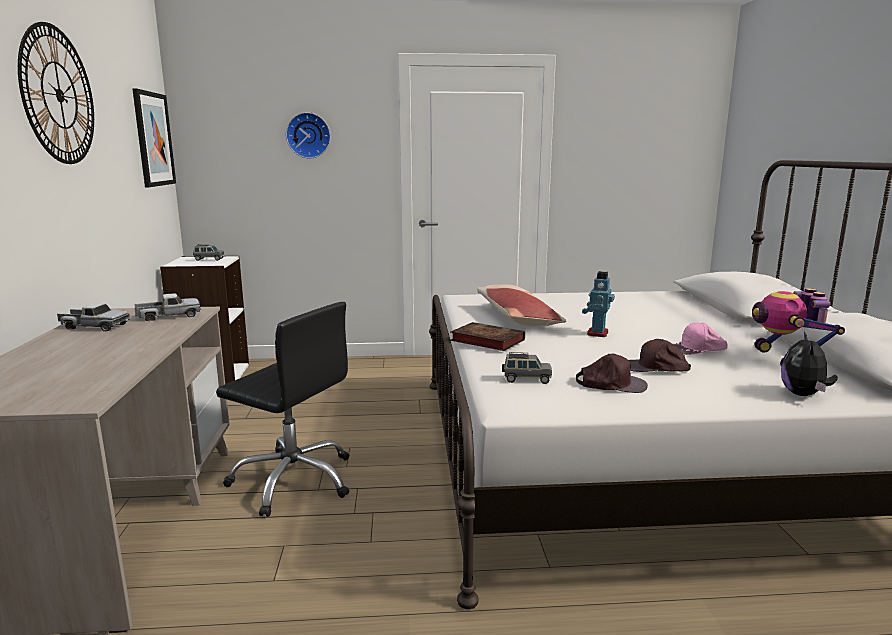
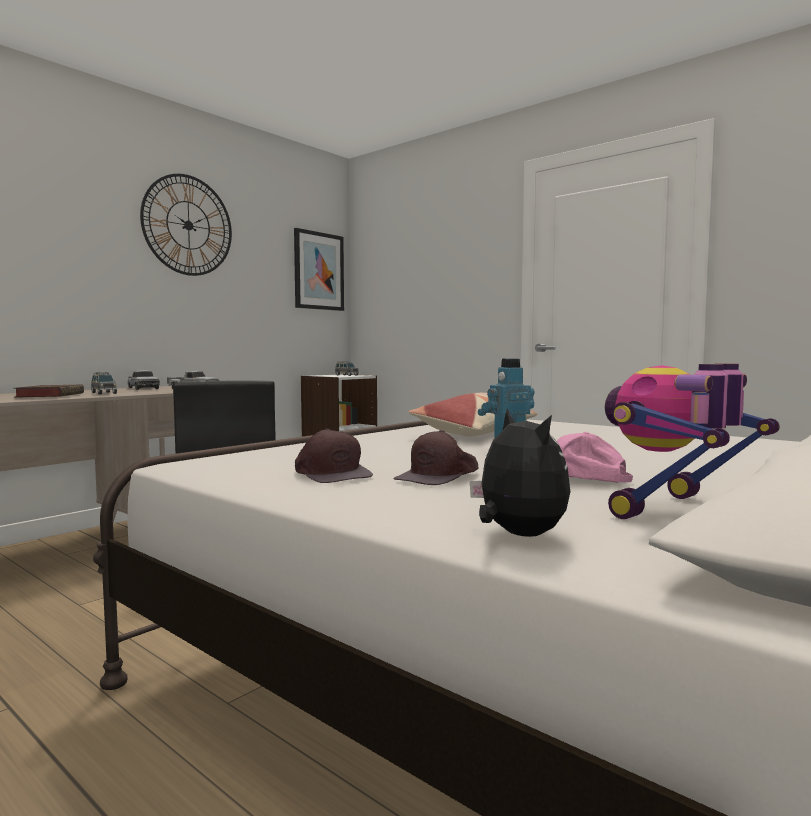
camera: 45 degrees right, 10 degrees down
(308, 135) = (442, 259): wall clock -> none
(485, 340) = (366, 435): book -> book (50, 395)
(526, 379) = (279, 457): grey toy car -> grey toy car (103, 393)
(656, 367) = (439, 476): brown cap -> brown cap turned 105 degrees counterclockwise
(803, 394) = (517, 535): plush toy -> plush toy turned 90 degrees clockwise

